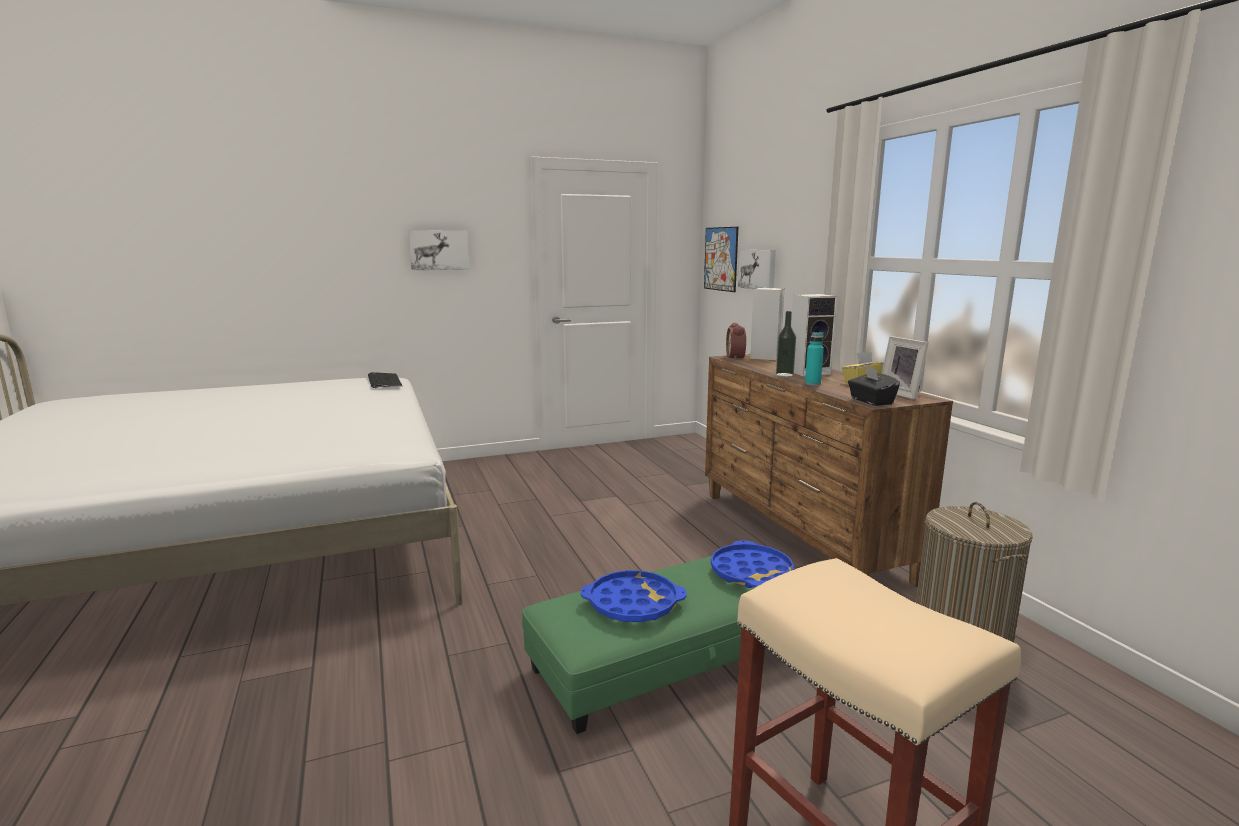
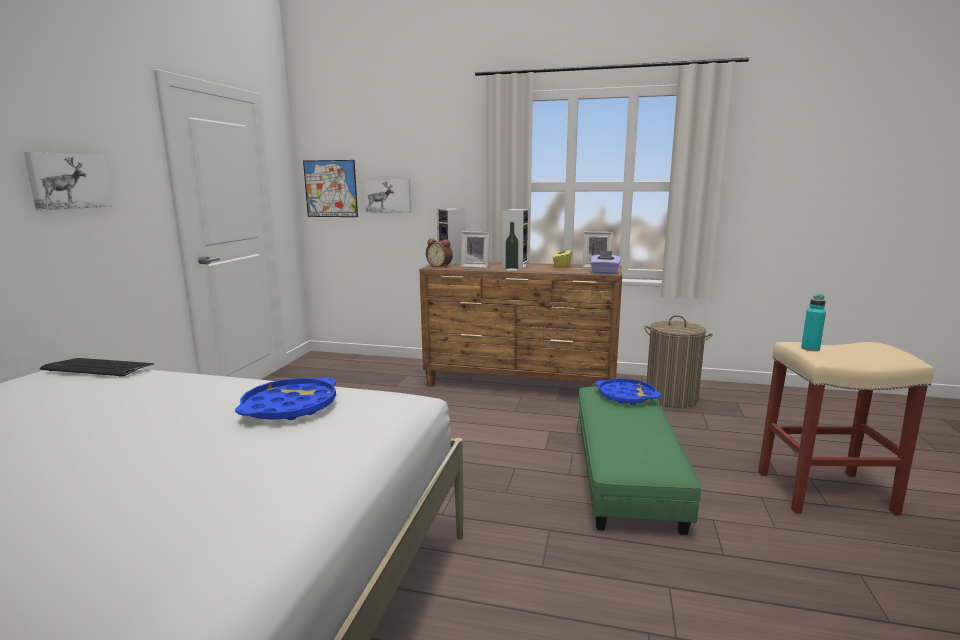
camera: 55 degrees left, 0 degrees up
(633, 604) = (638, 438): blue tray -> blue tray (290, 407)
(767, 364) = (475, 266): none -> picture frame
(812, 384) = (546, 271): turquoise bottle -> turquoise bottle (810, 349)
(871, 401) = (604, 272): black tissue box -> purple tissue box

